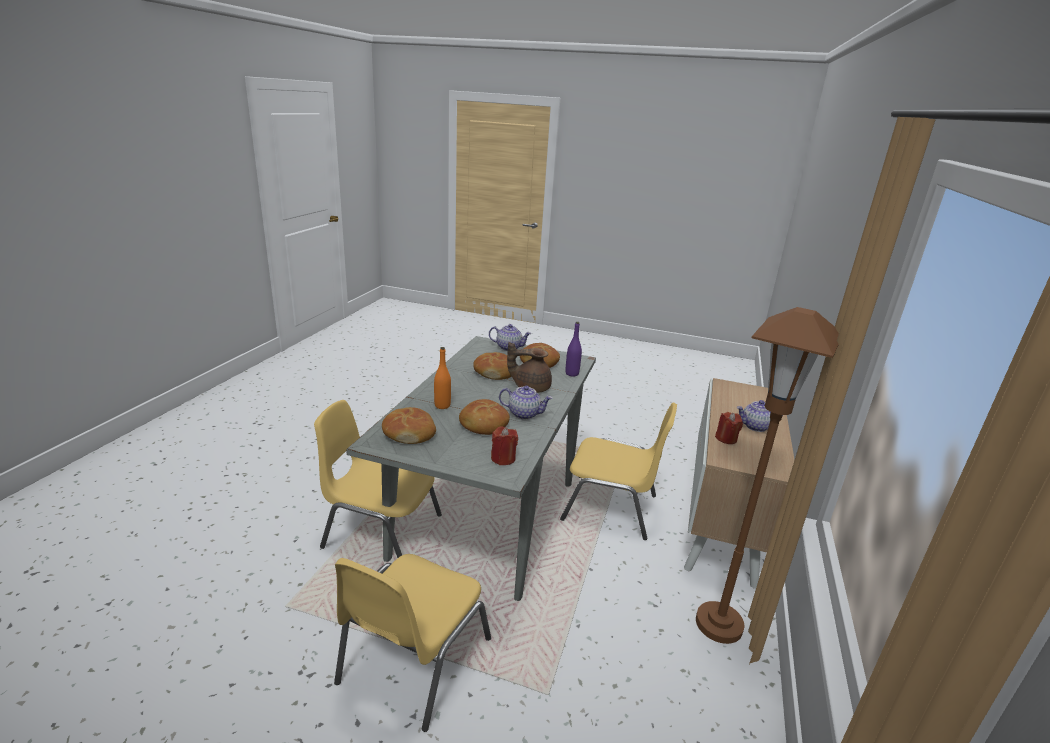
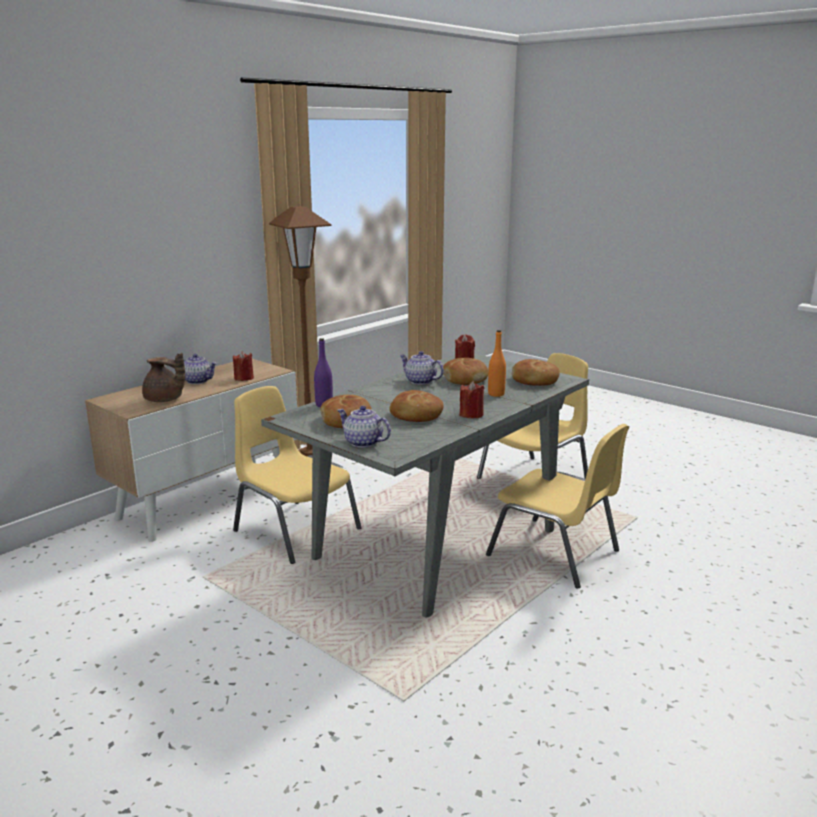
camera: 155 degrees left, 5 degrees down
(452, 378) = (471, 415): none -> red candle
(530, 387) = (389, 398): brown teapot -> brown teapot (165, 400)

